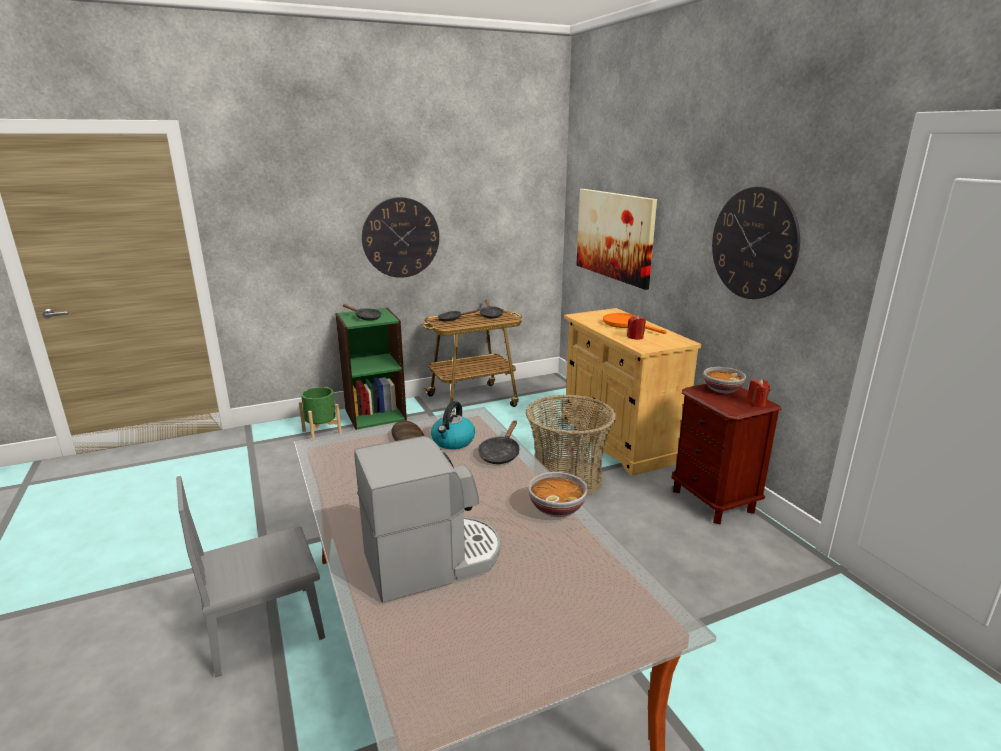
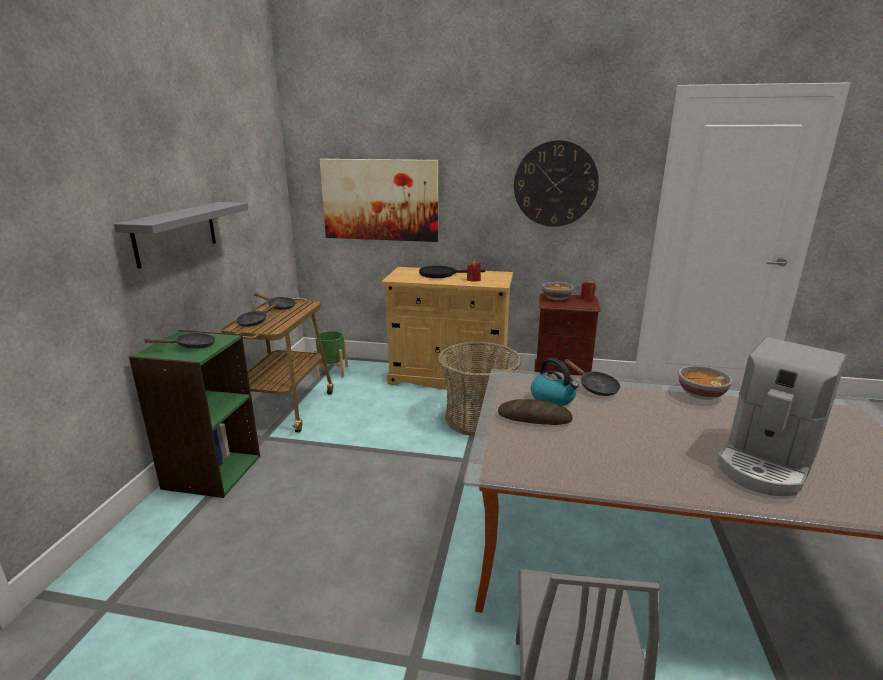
camera: 55 degrees left, 0 degrees up
(322, 432) = (187, 526): green planter -> green planter (332, 371)
(401, 238) = (176, 233): wall clock -> grey shelf
(433, 560) = (767, 461): coffee machine -> coffee machine turned 150 degrees counterclockwise
(627, 324) = (442, 274): orange frying pan -> black frying pan

